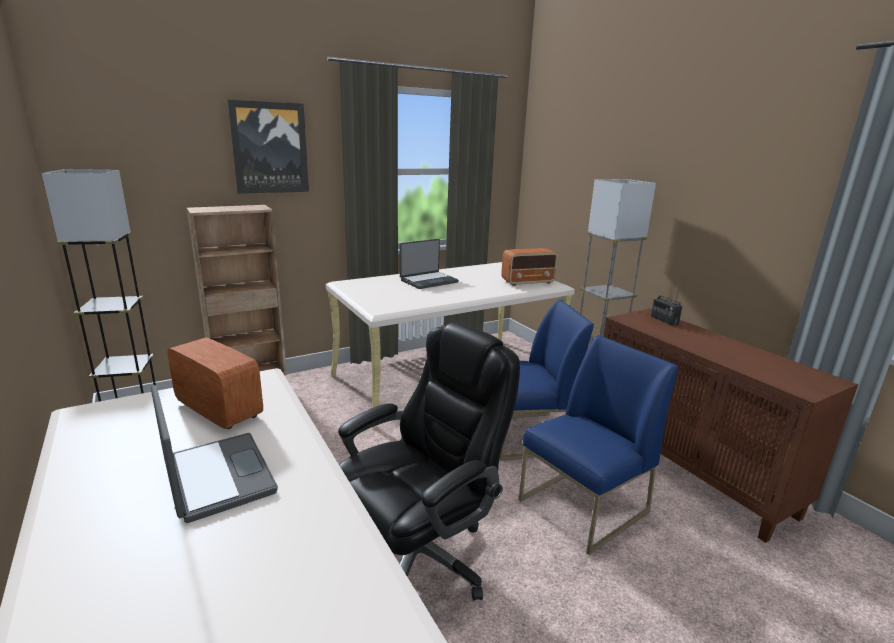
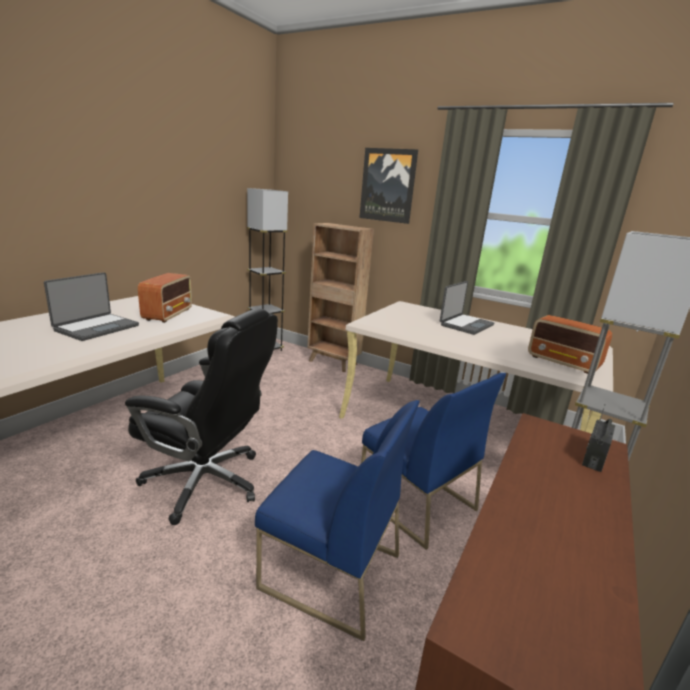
camera: 60 degrees right, 0 degrees up
(428, 281) = (465, 325): laptop -> laptop turned 75 degrees counterclockwise

